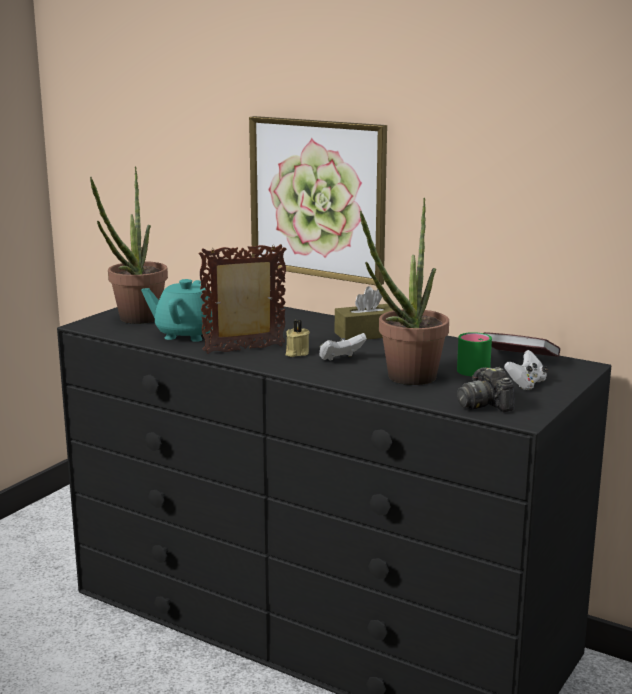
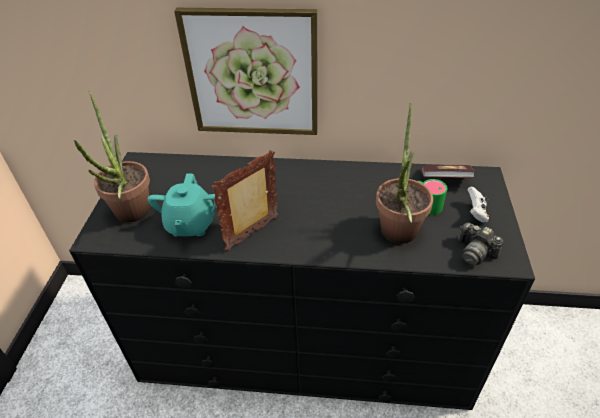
camera: 25 degrees left, 25 degrees up
(187, 334) = (190, 225): turquoise teapot -> turquoise teapot turned 75 degrees counterclockwise
(296, 353) = (294, 225): beige candle -> none
(340, 359) = (332, 223): white game controller -> none
(367, 334) = (322, 179): brown tissue box -> none

